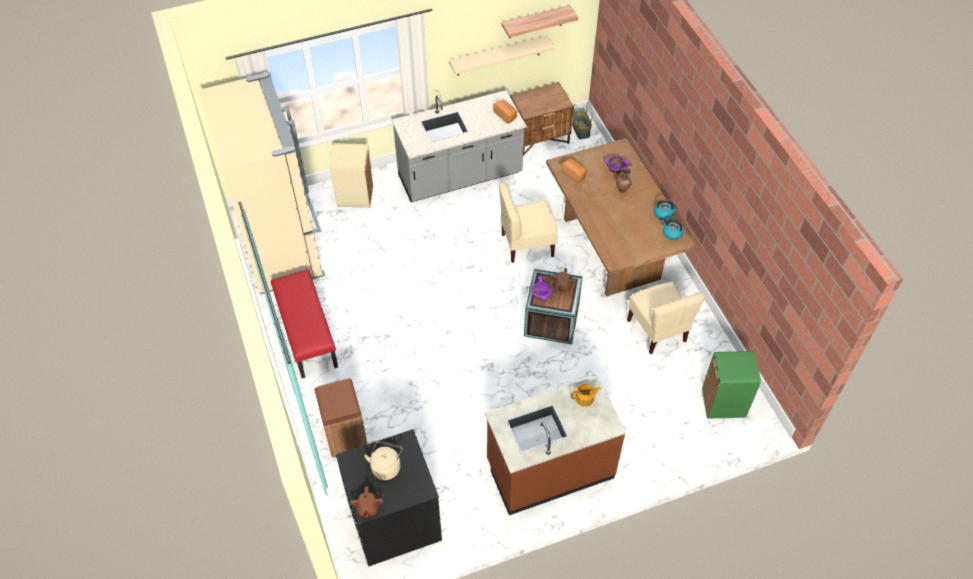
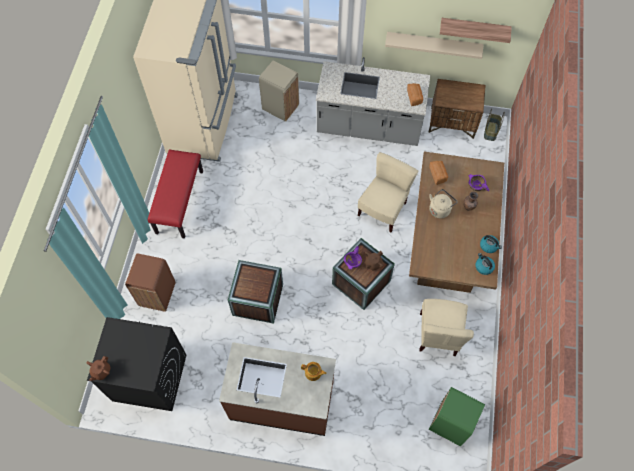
camera: 30 degrees right, 10 degrees up
(386, 466) = (134, 346): beige kettle -> beige kettle (440, 209)
(458, 387) = (258, 300): none -> crate
(526, 244) = (383, 209): beige chair -> beige chair turned 105 degrees clockwise

